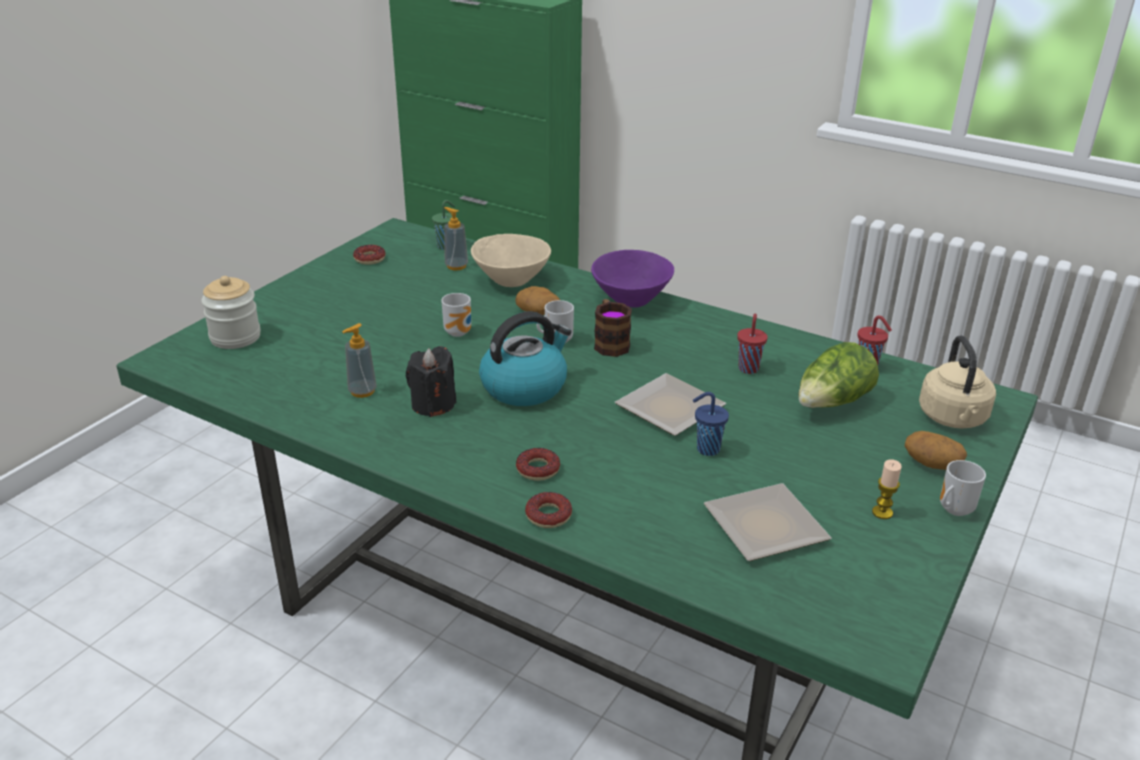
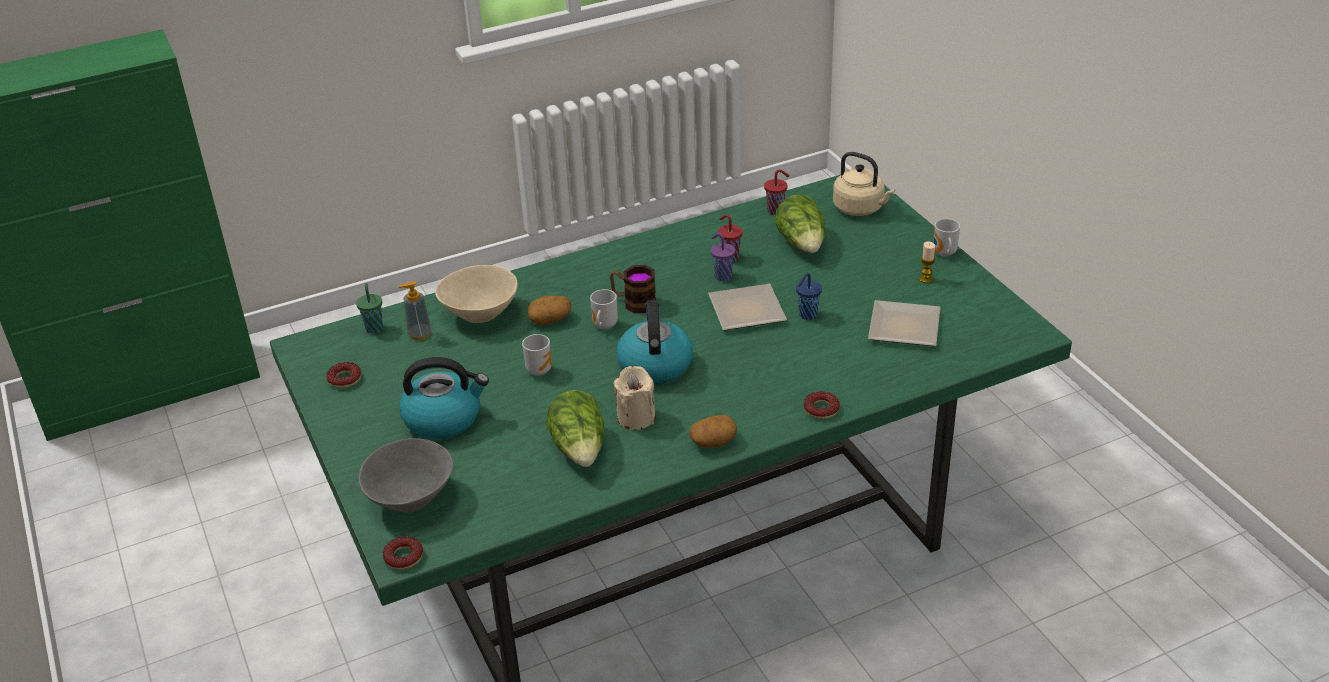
camera: 55 degrees left, 5 degrees up
(235, 337) = (410, 499): jar -> grey bowl
(353, 314) = (444, 418): none -> kettle
(362, 391) = (580, 448): soap dispenser -> lettuce
(433, 404) = (636, 417): black candle -> beige candle
(538, 469) = (766, 395): donut -> donut (404, 557)
(630, 300) = (581, 268): purple bowl -> none
(711, 375) = (722, 276): none -> purple cup
(931, 463) = (896, 239): potato -> potato (713, 442)

